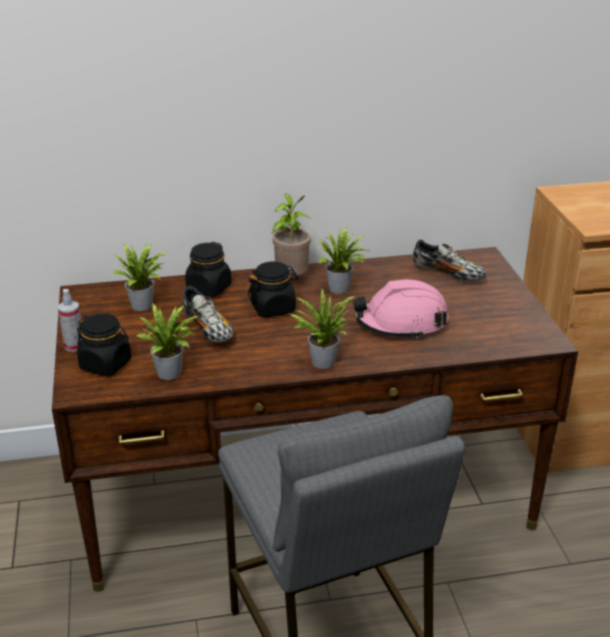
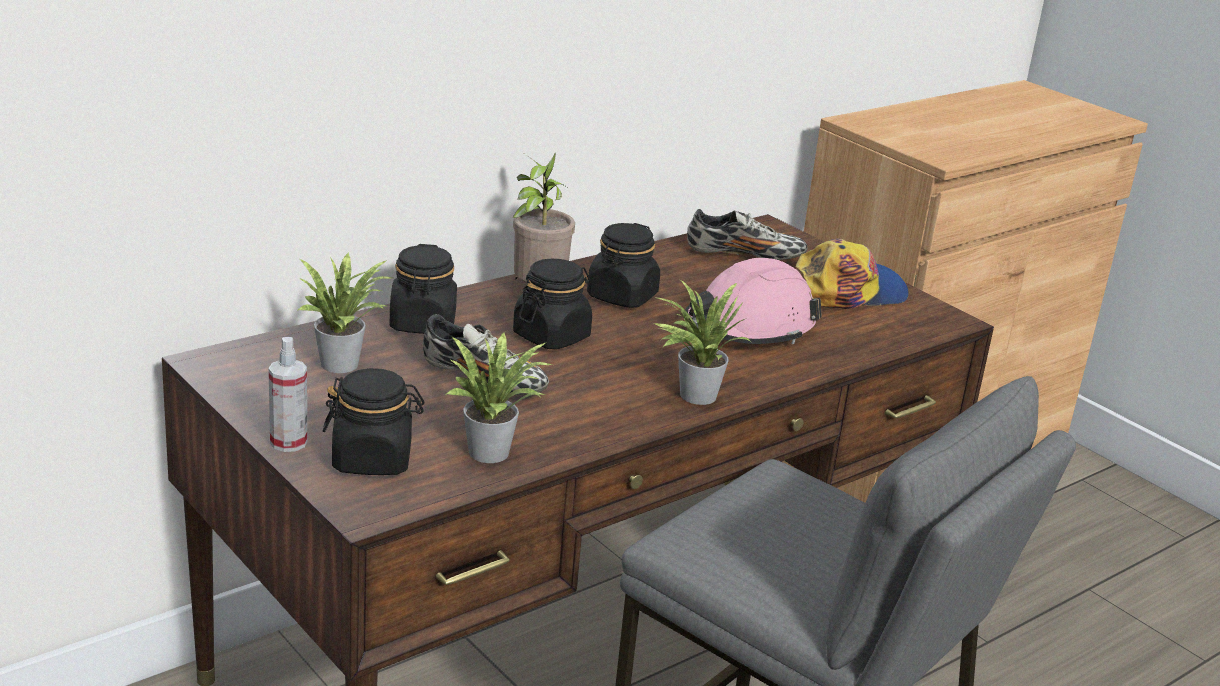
camera: 30 degrees left, 5 degrees down
(340, 289) = (622, 296): potted plant -> black jar
(496, 308) = (849, 290): none -> cap

